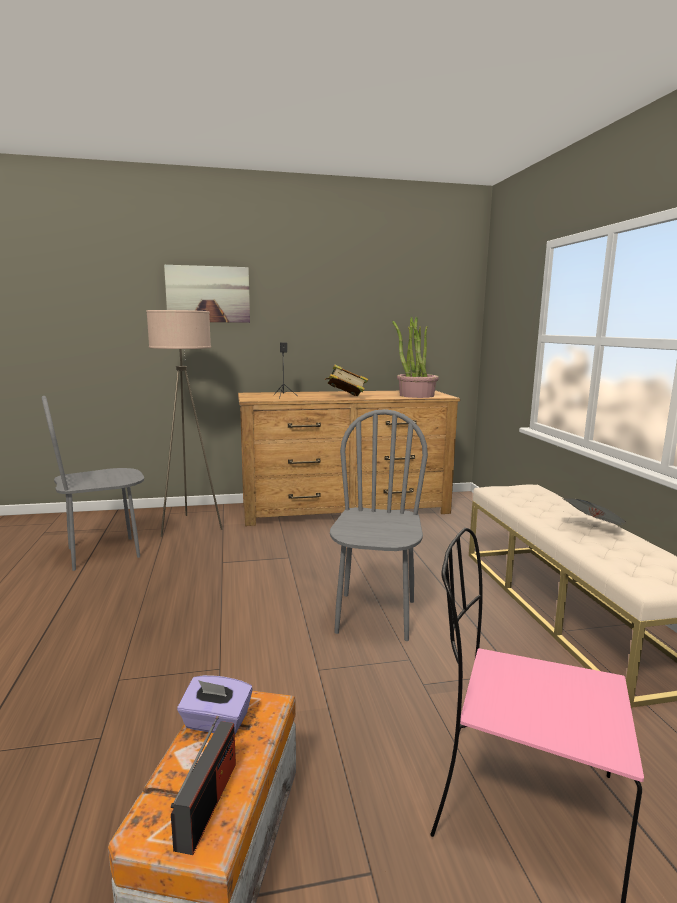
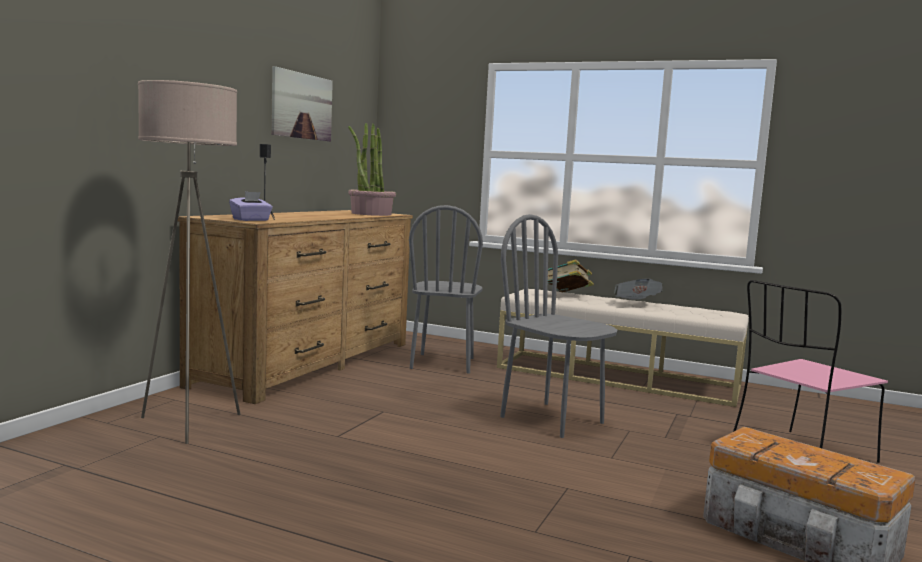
camera: 55 degrees left, 5 degrees down
(103, 553) = (166, 482): grey chair -> grey chair (443, 363)
(207, 803) = (854, 466): radio -> none
(208, 294) = (141, 63): picture -> picture (302, 106)
(216, 722) = (766, 448): purple tissue box -> purple tissue box (251, 220)
(345, 397) = (329, 217): book -> book (567, 295)

